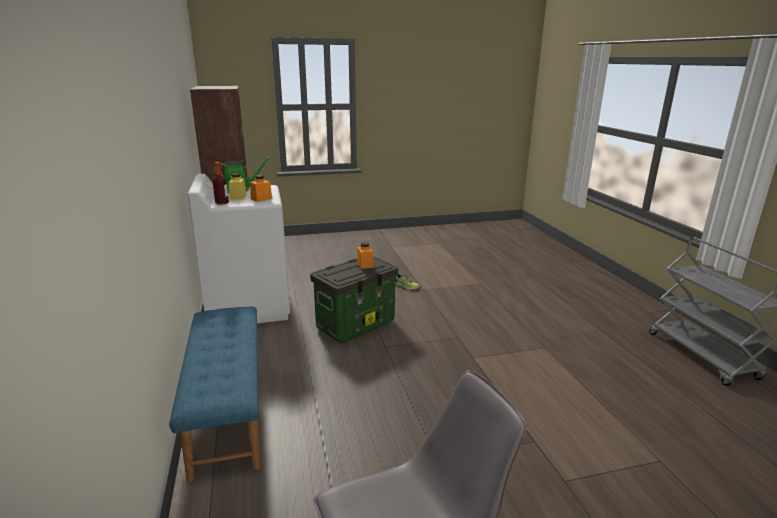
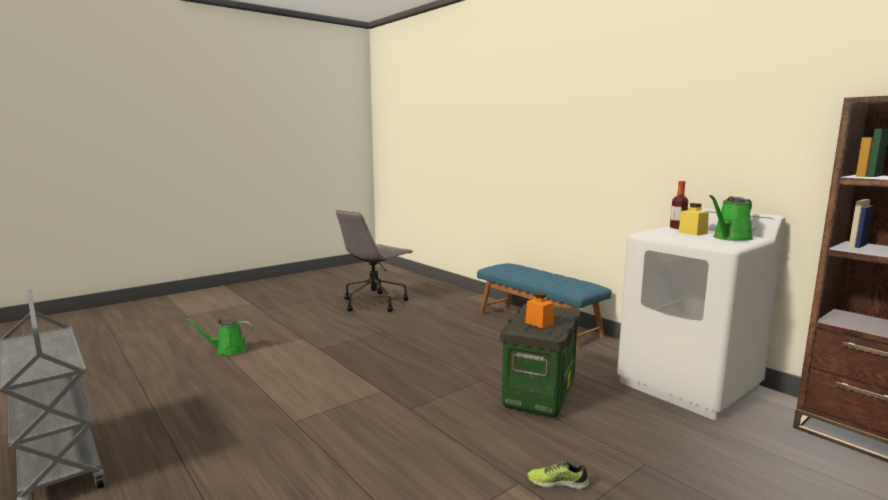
camera: 155 degrees right, 10 degrees down
(261, 199) = (662, 234): orange jar -> none
(670, 478) = (228, 350): none -> green watering can

